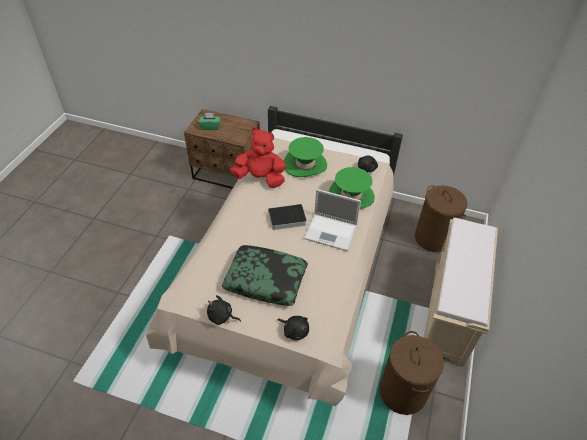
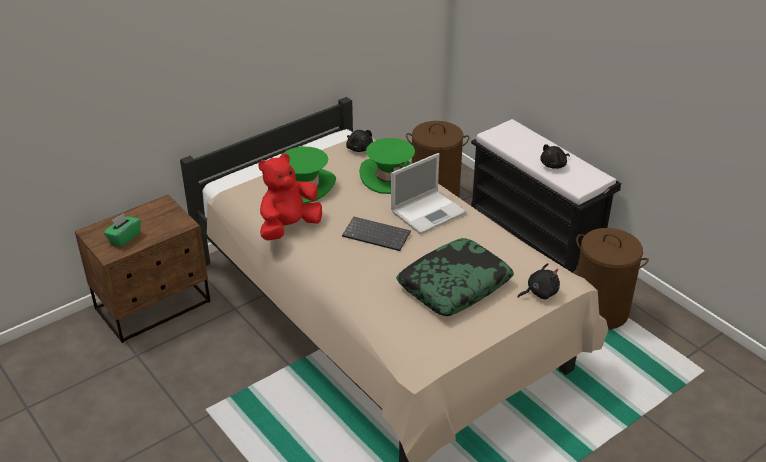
camera: 55 degrees left, 10 degrees down
(221, 317) = (478, 339): black plush toy -> black plush toy (554, 165)
(286, 219) = (377, 235): book -> keyboard
(449, 313) = (535, 234): beige bench -> black bench

